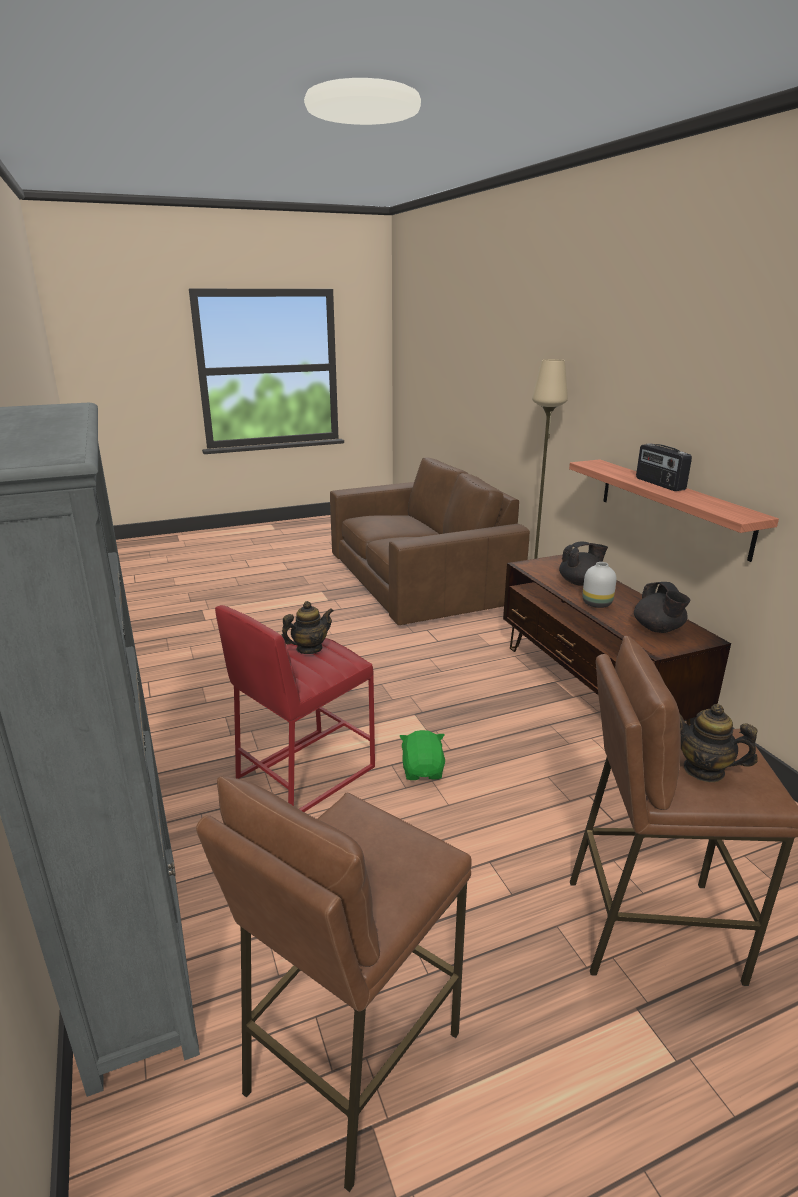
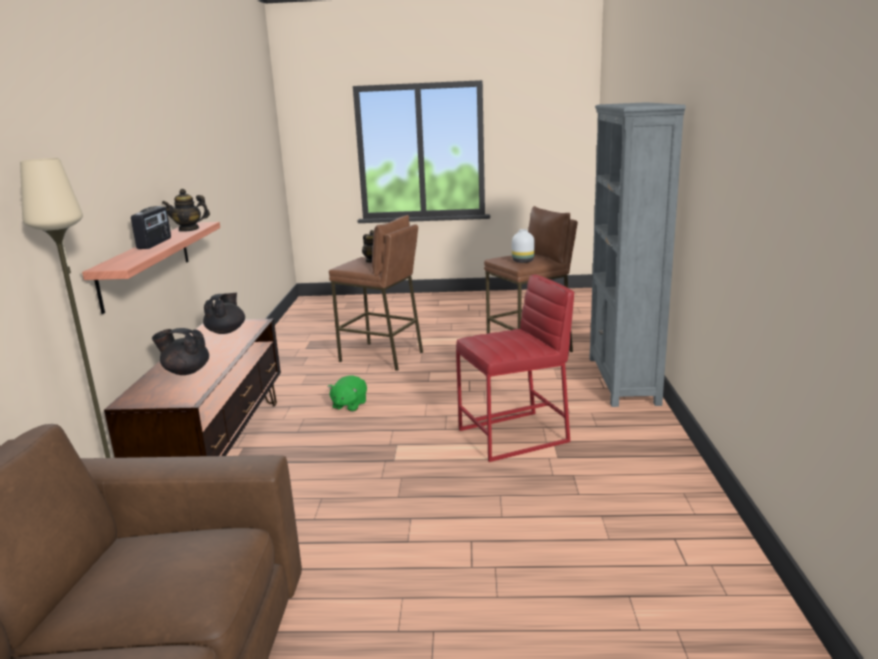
camera: 155 degrees left, 5 degrees down
(309, 649) = (500, 341): teapot -> teapot (189, 229)
(423, 770) = (425, 421): green plush toy -> green plush toy (349, 405)
(597, 603) = (221, 352): white vase -> white vase (522, 261)

